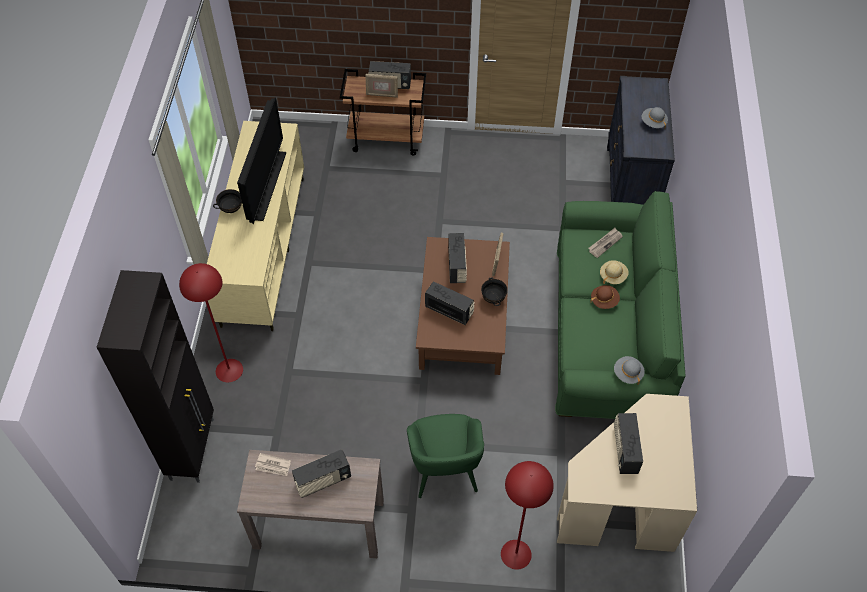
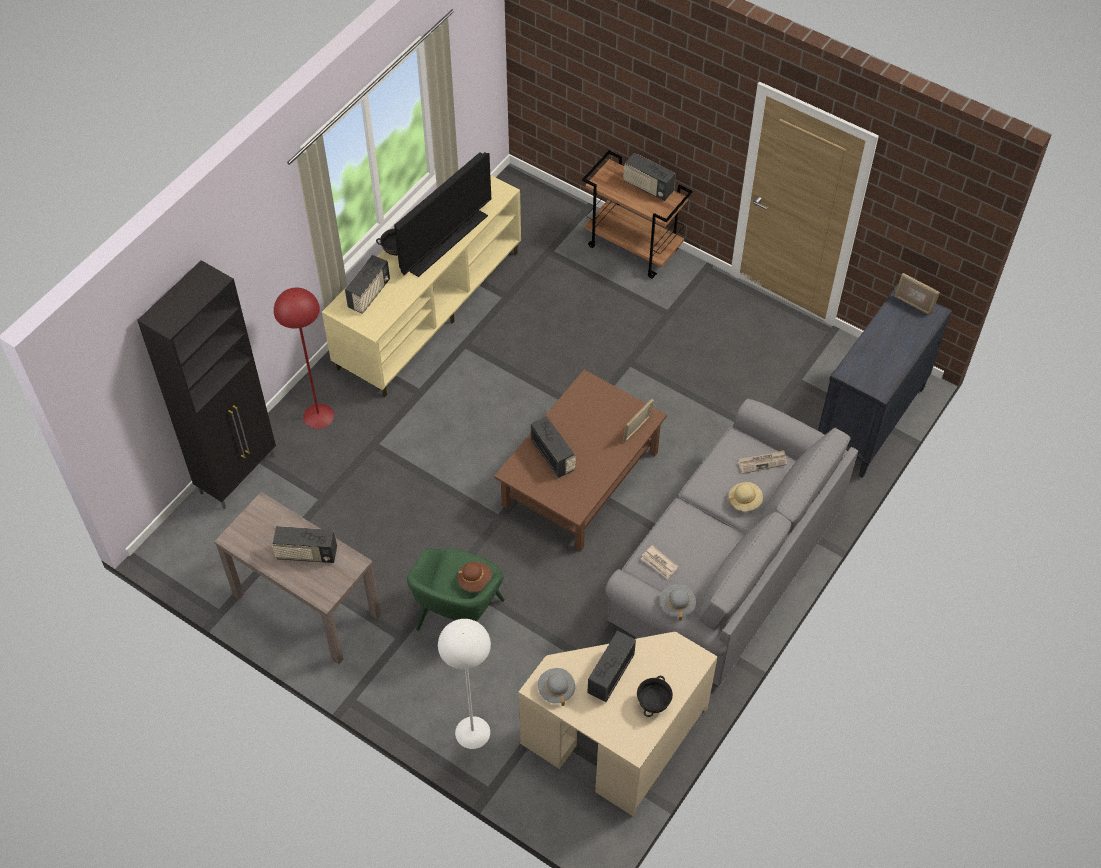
camera: 30 degrees right, 0 degrees up
(273, 466) = (272, 517): newspaper -> newspaper (659, 563)
(382, 95) = (631, 195): picture frame -> picture frame (913, 305)
(457, 266) = (593, 414): radio -> radio (369, 294)
(493, 299) = (607, 465): black bowl -> black bowl (653, 704)
(515, 554) = (472, 732): red floor lamp -> white floor lamp
(604, 301) = (716, 522): brown hat -> brown hat (475, 580)
(607, 333) = (726, 565): green sofa -> grey sofa
(653, 122) = (894, 353): grey hat -> grey hat (556, 689)

